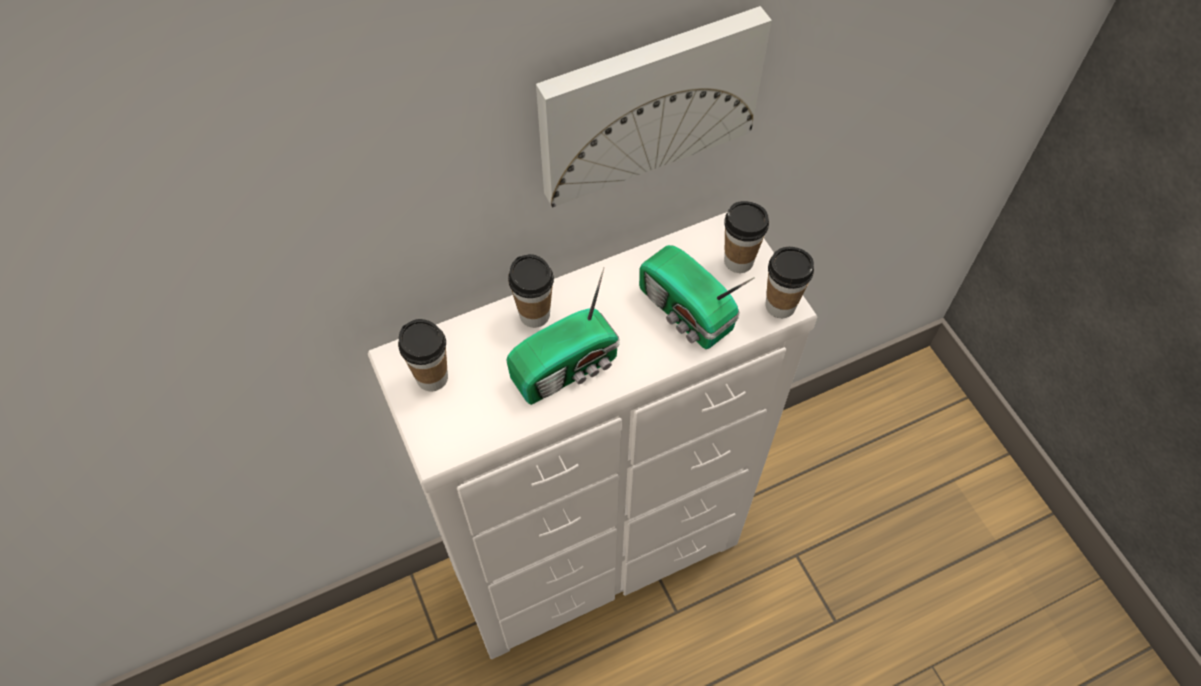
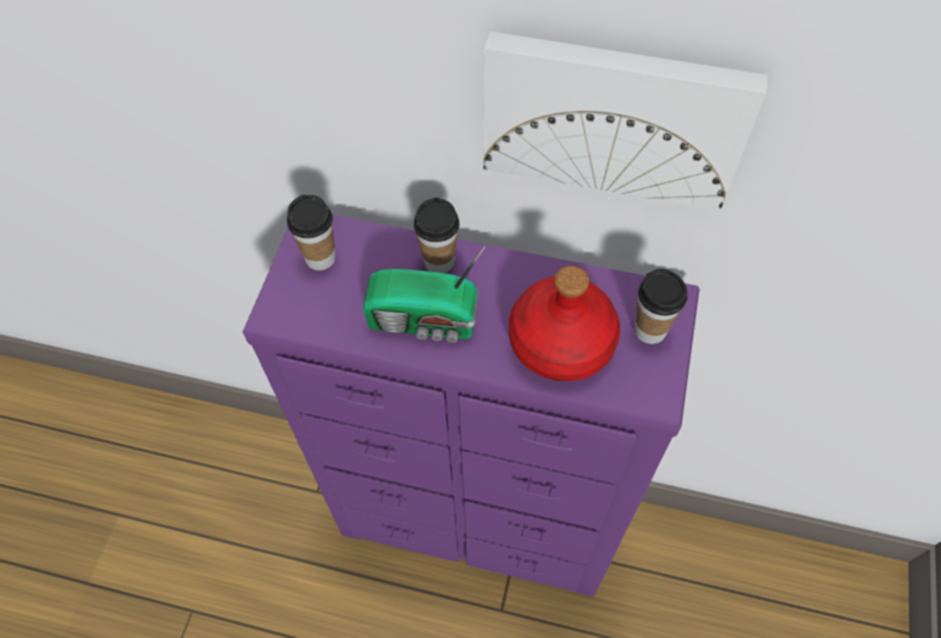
camera: 40 degrees right, 0 degrees up
(599, 559) = (476, 524): white dresser -> purple dresser
(686, 313) = (562, 343): radio -> red bottle
(780, 305) = (652, 393): cup -> none

